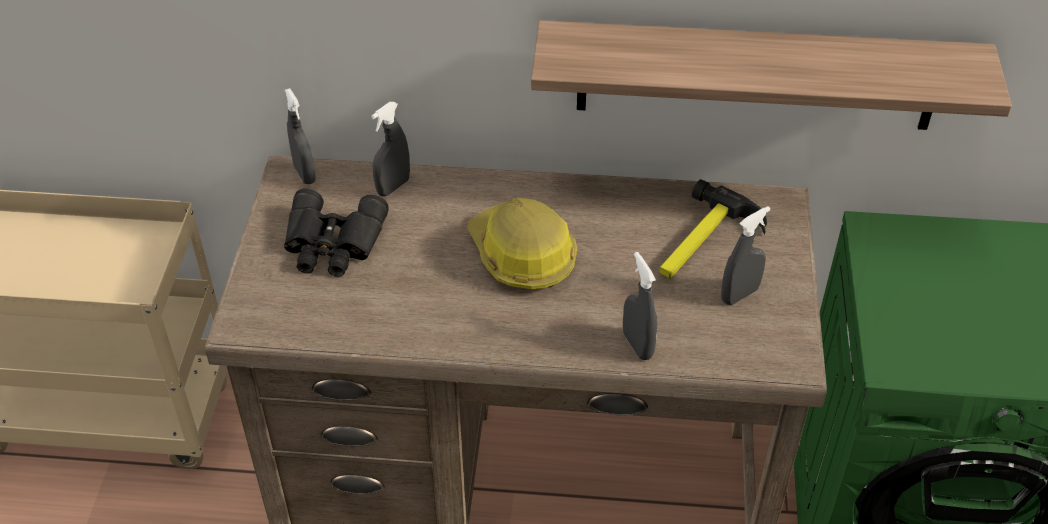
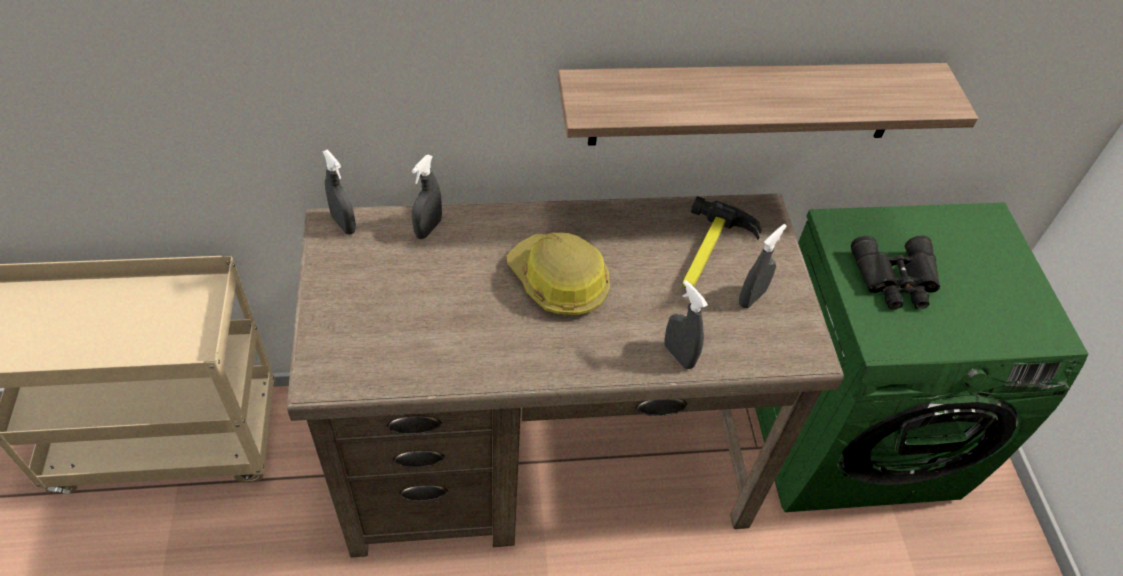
camera: 15 degrees left, 5 degrees up
(333, 244) = (386, 290): black binoculars -> black binoculars (896, 280)

